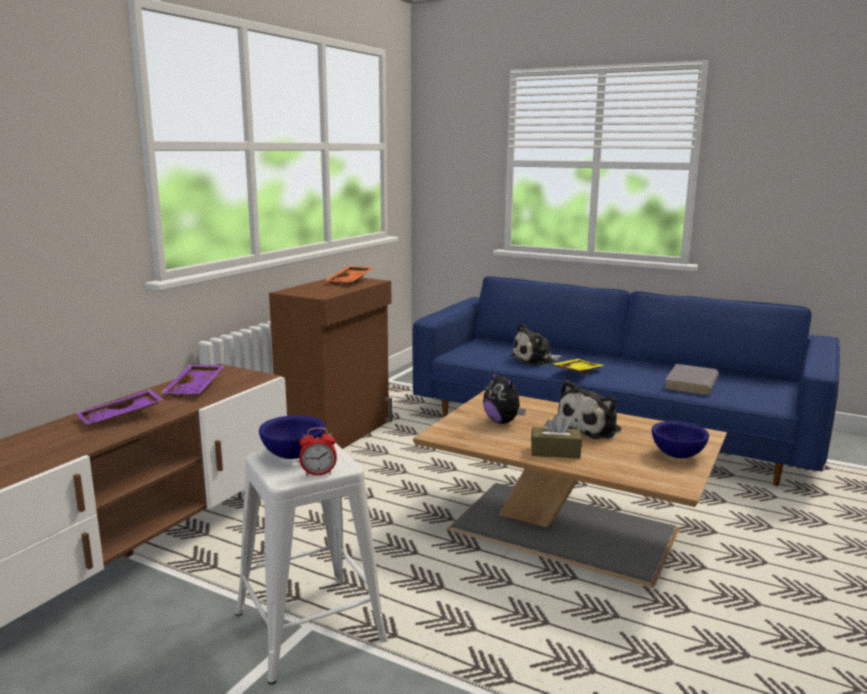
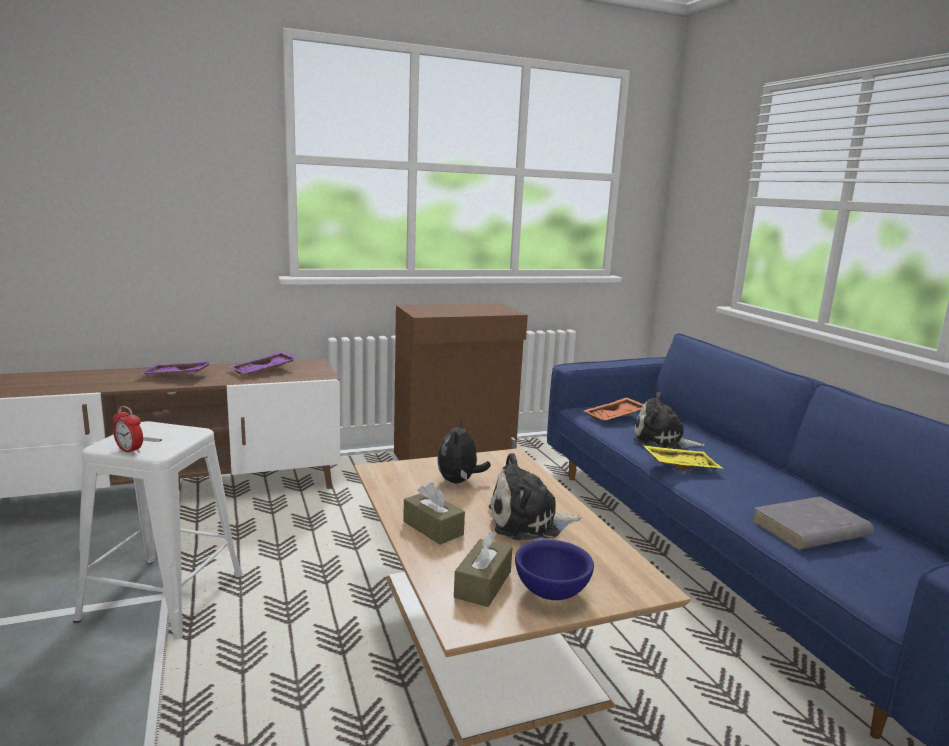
camera: 40 degrees right, 0 degrees up
(293, 456) = (155, 432): blue bowl -> none
(351, 281) = (489, 309): orange tray -> orange tray (616, 417)
(644, 466) = (483, 584): none -> brown tissue box

